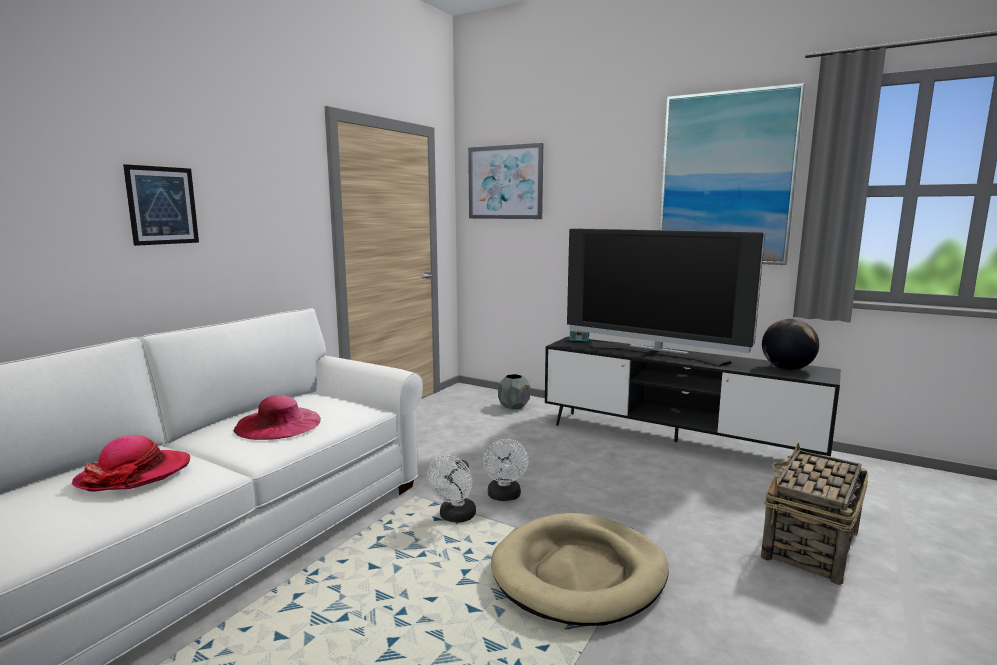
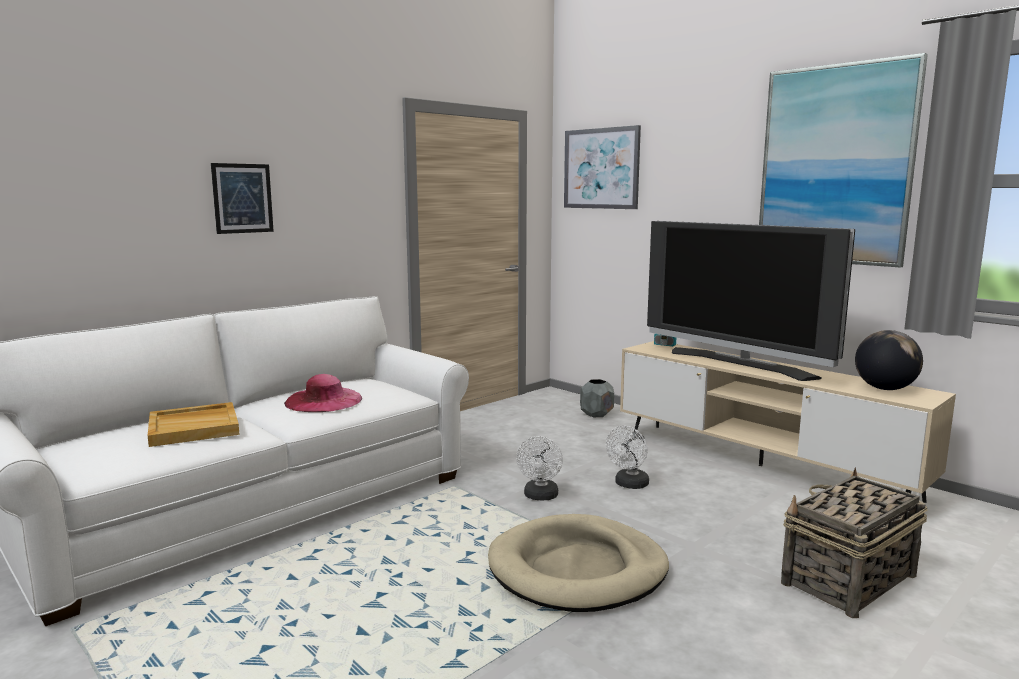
camera: 15 degrees right, 0 degrees up
(134, 474) = (194, 427): hat -> beige tray
(455, 517) = (482, 508): white fan -> white fan (629, 485)
(675, 441) = (760, 465): black tv stand -> beige tv stand

